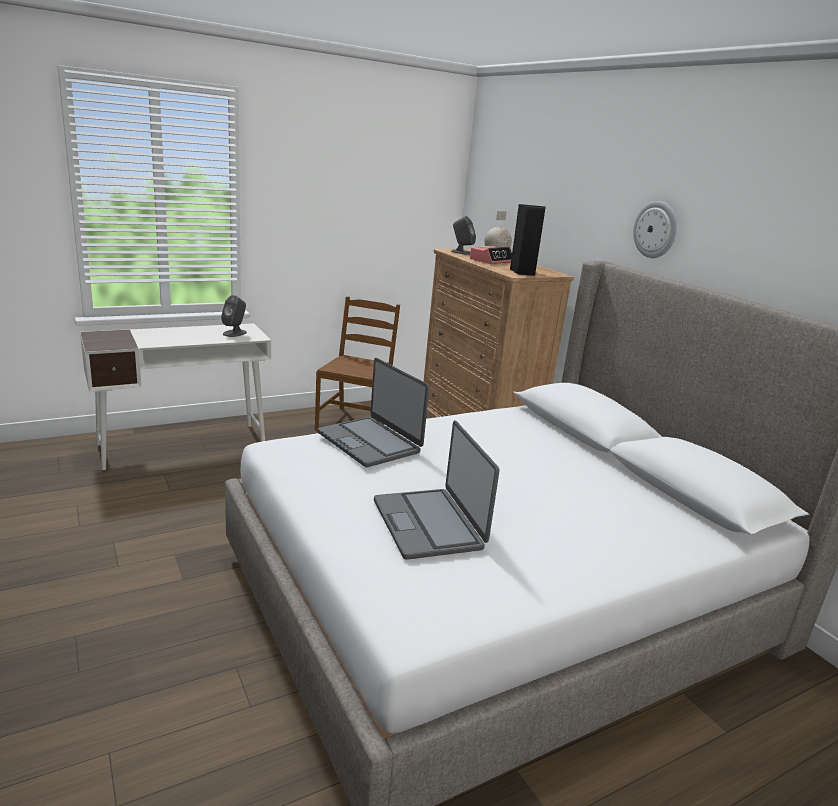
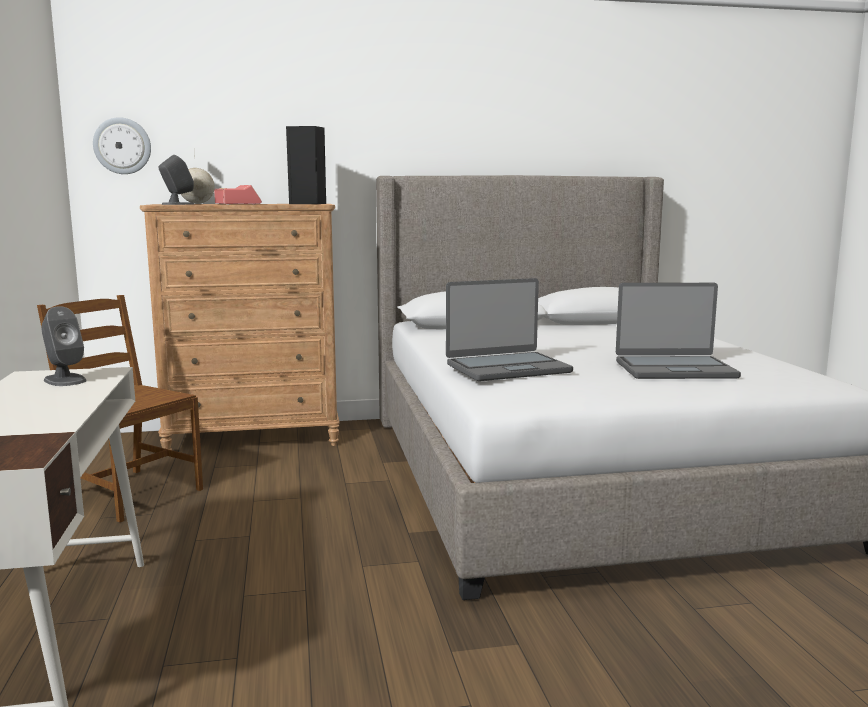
camera: 70 degrees left, 10 degrees down
(656, 229) = (422, 138): wall clock -> wall clock (122, 146)

